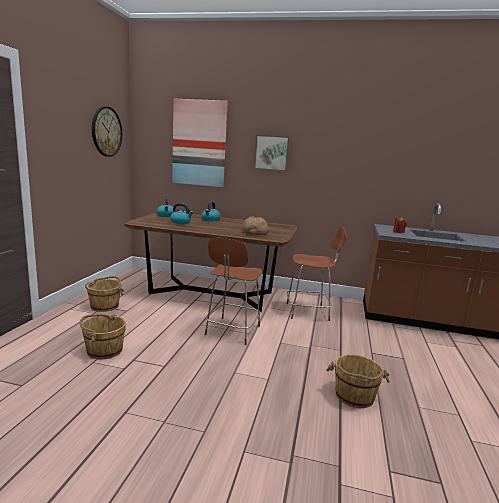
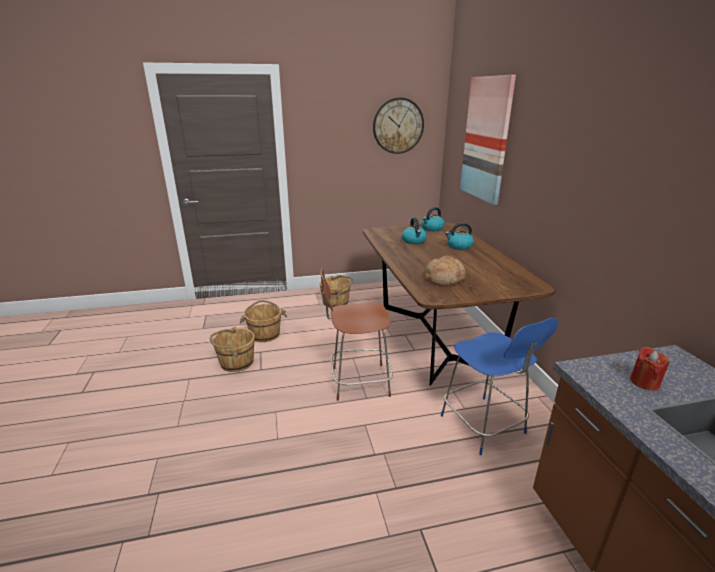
camera: 65 degrees right, 10 degrees up
(271, 153) = (549, 161): picture -> none
(309, 312) = (484, 426): brown chair -> blue chair
(354, 396) = (282, 527): brown bucket -> brown bucket (236, 362)

